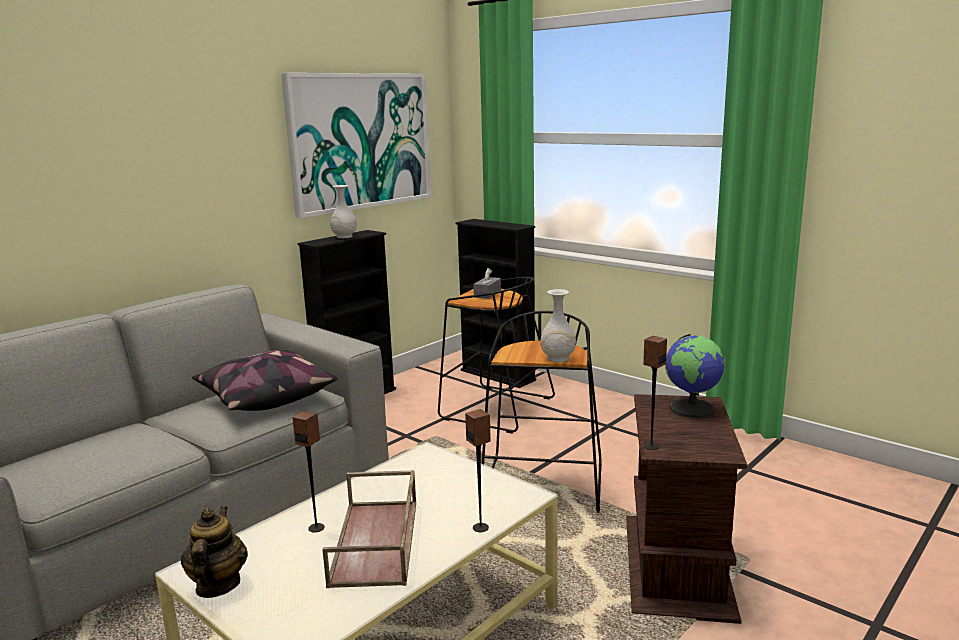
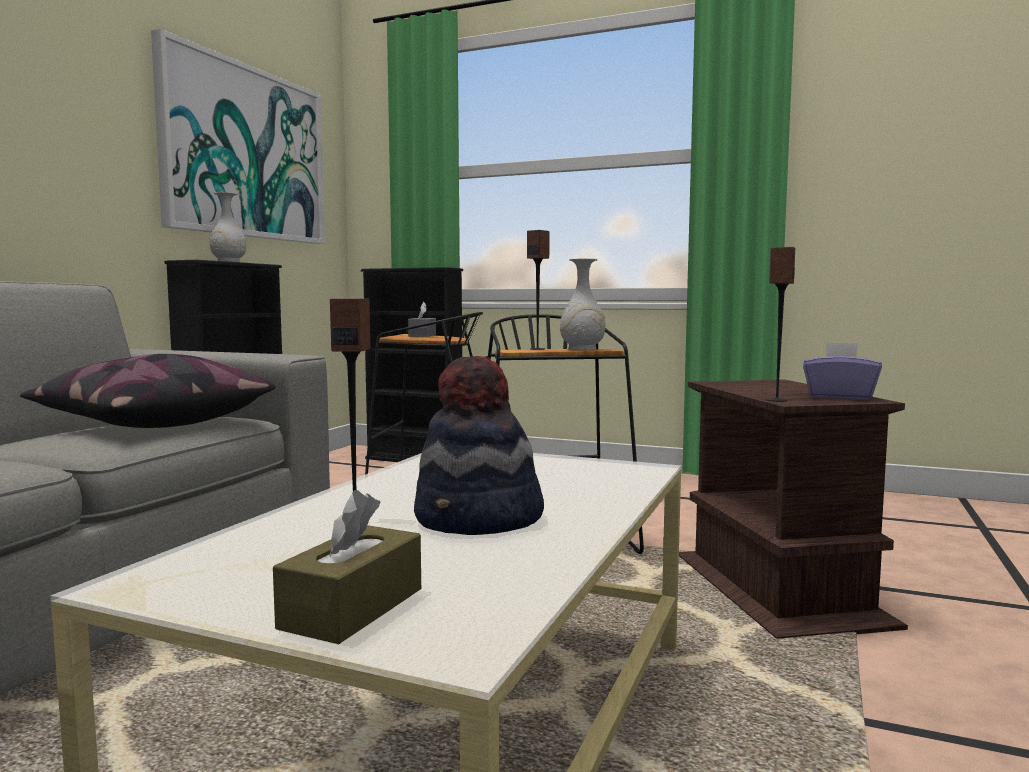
camera: 20 degrees left, 10 degrees down
(217, 585) = (216, 592): teapot -> none
(265, 610) = (352, 608): none -> brown tissue box
(377, 542) = (479, 520): brown tray -> hat
(481, 527) = (622, 495): speaker -> speaker (537, 349)
(692, 408) = (770, 384): globe -> none
(710, 444) = (839, 396): none -> purple tissue box

